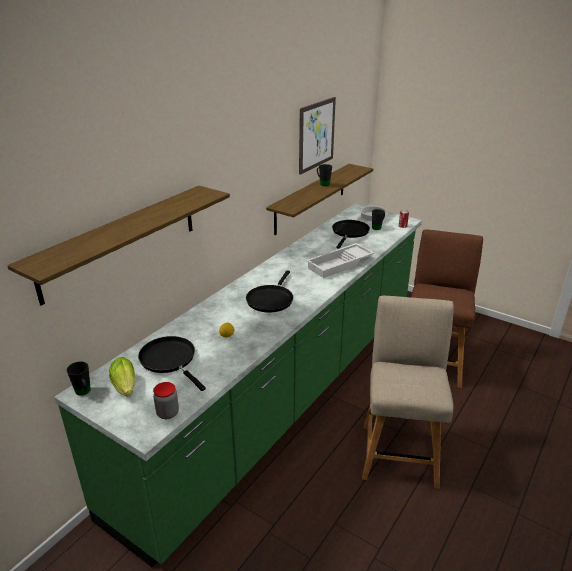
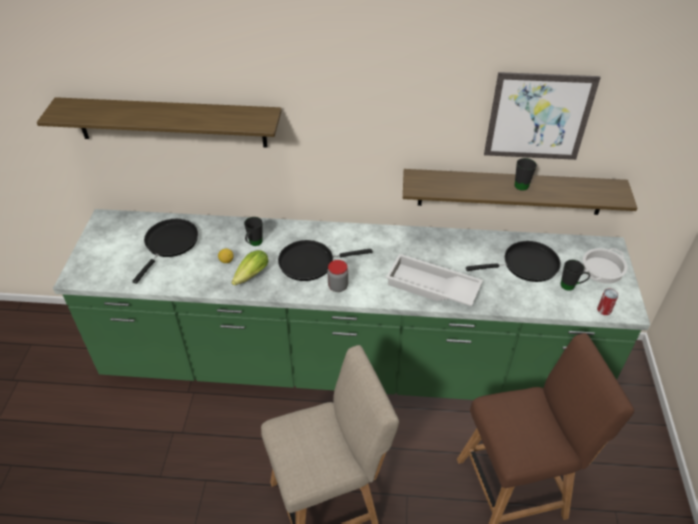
camera: 60 degrees right, 15 degrees up
(84, 393) = (105, 220): black mug -> black mug (254, 244)
(125, 388) = (121, 238): lettuce -> lettuce (249, 277)
(168, 413) = (101, 277): jar -> jar (338, 286)

